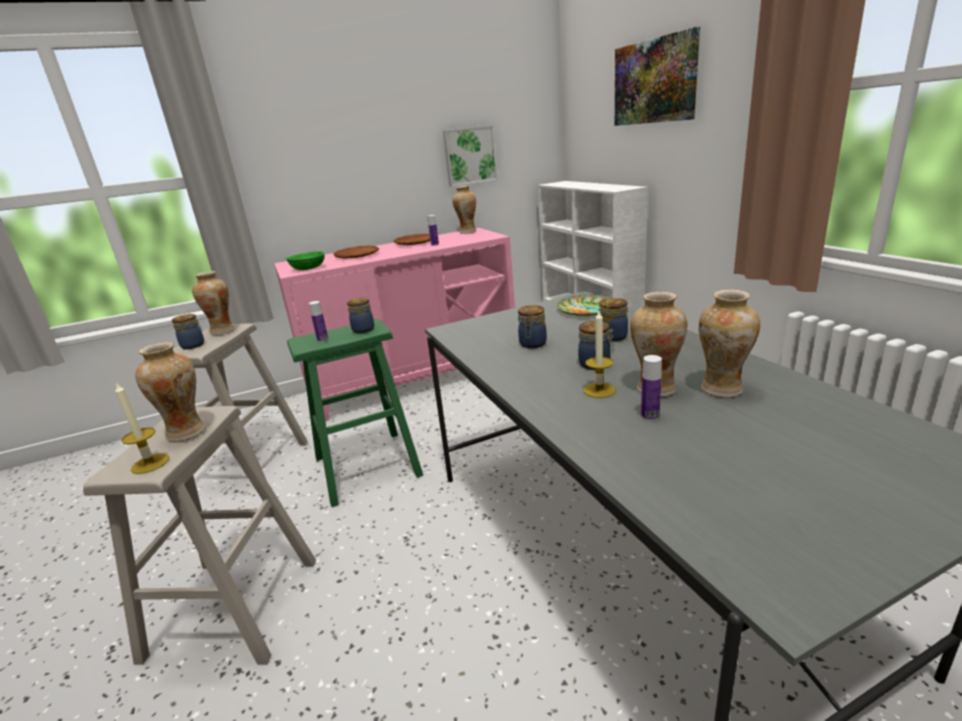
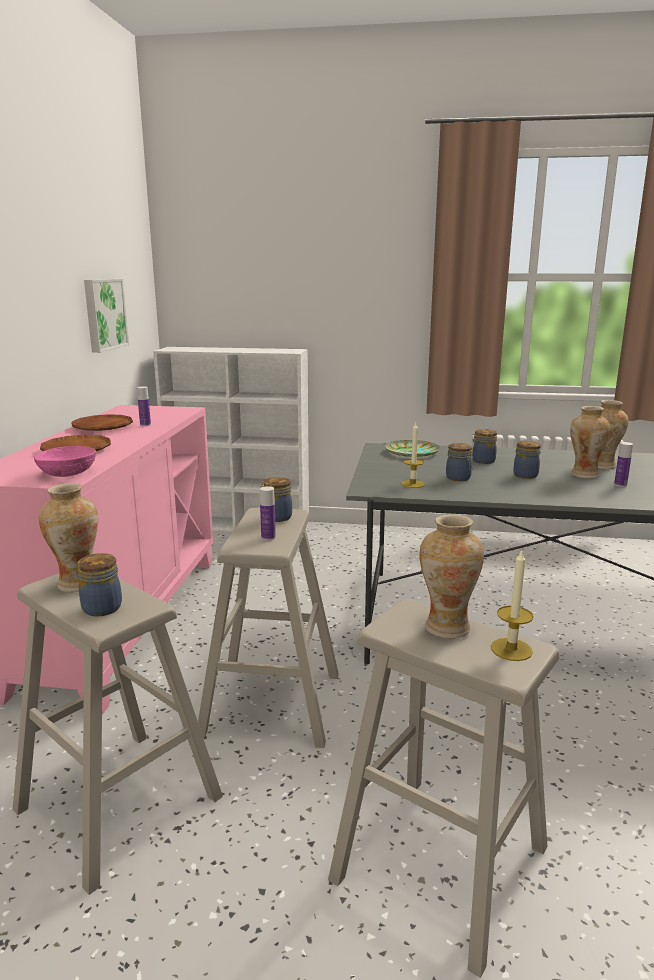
camera: 60 degrees left, 5 degrees down
(308, 268) = (68, 473): green bowl -> pink bowl
(367, 466) = (272, 703): green stool -> beige stool
(467, 232) = (128, 410): vase -> none
(599, 390) = (569, 484): candle -> candle (412, 484)
(655, 81) = (308, 254): picture -> none

